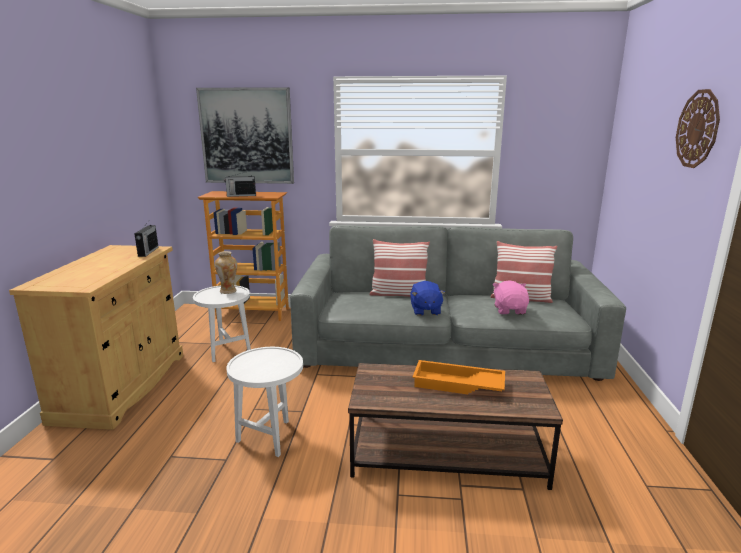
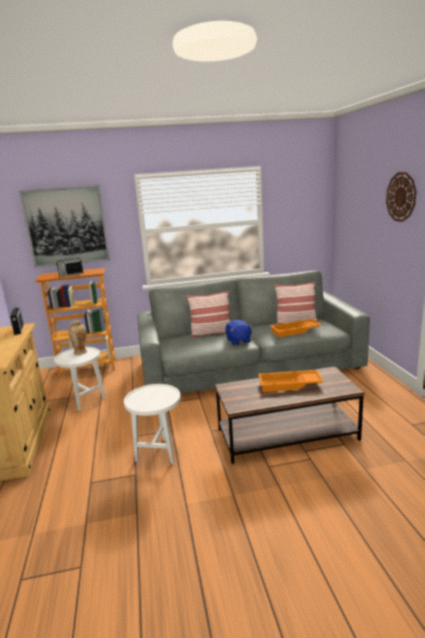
camera: 15 degrees left, 0 degrees up
(510, 310) = (295, 331): pink plush toy -> orange tray

